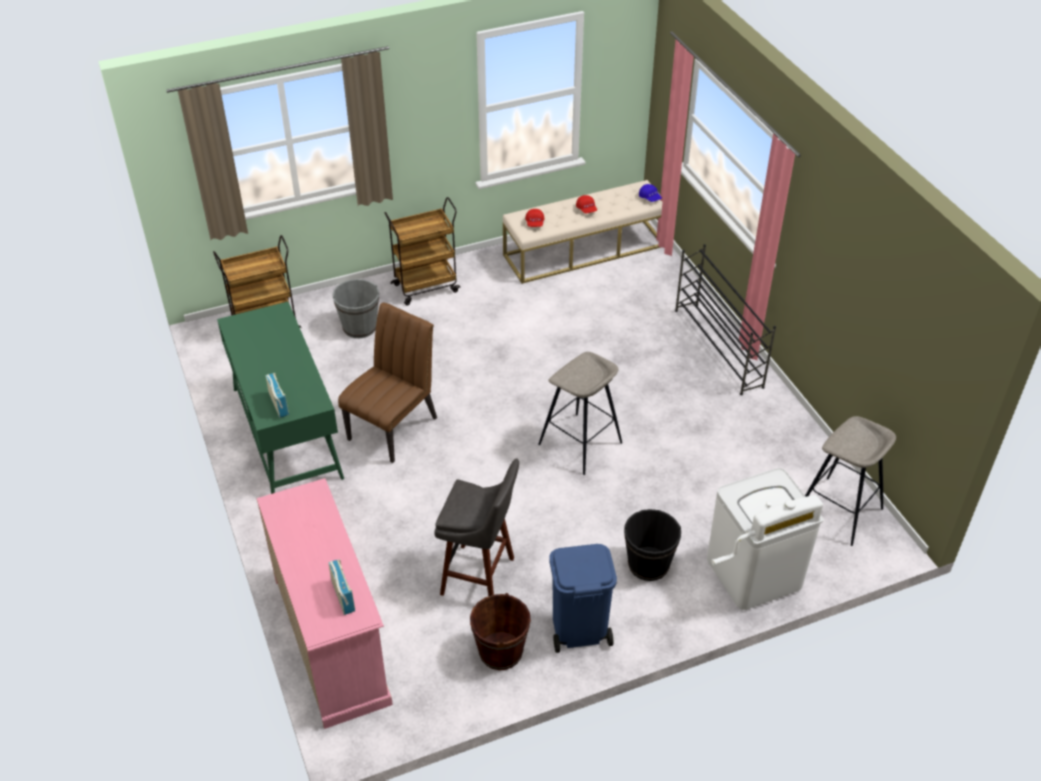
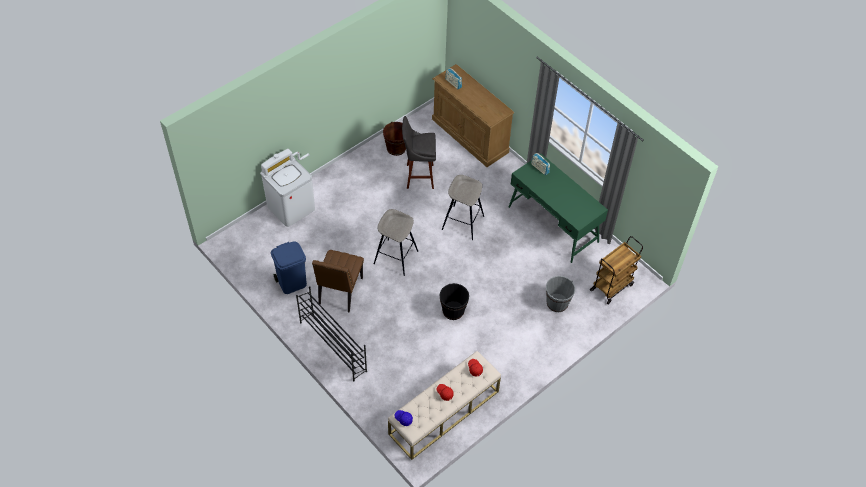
camera: 160 degrees right, 10 degrees up
(332, 639) = (470, 136): pink cabinet -> brown cabinet
(393, 429) = (499, 240): brown chair -> brown chair (340, 291)
(426, 288) = (534, 346): brown cart -> none
(578, 629) = (366, 165): blue trash can -> blue trash can (292, 282)
(648, 564) = (342, 201): black bucket -> black bucket (453, 311)
(839, 511) = (251, 252): grey stool -> grey stool (463, 222)

